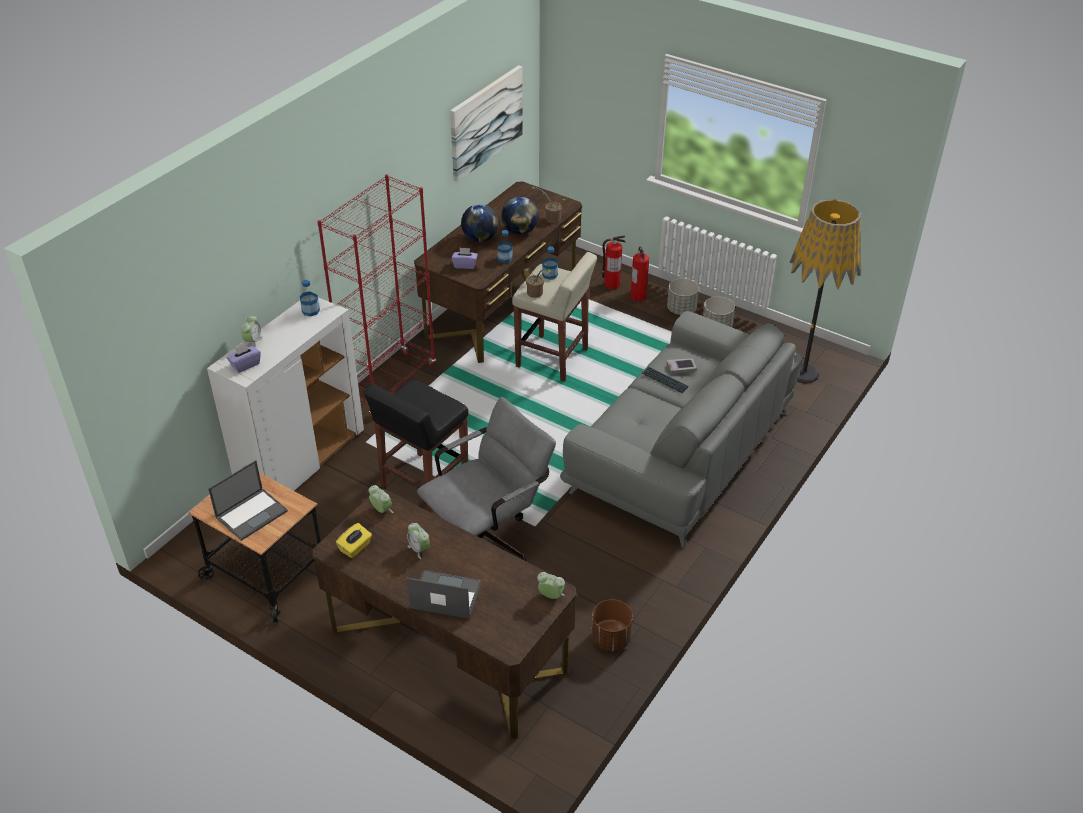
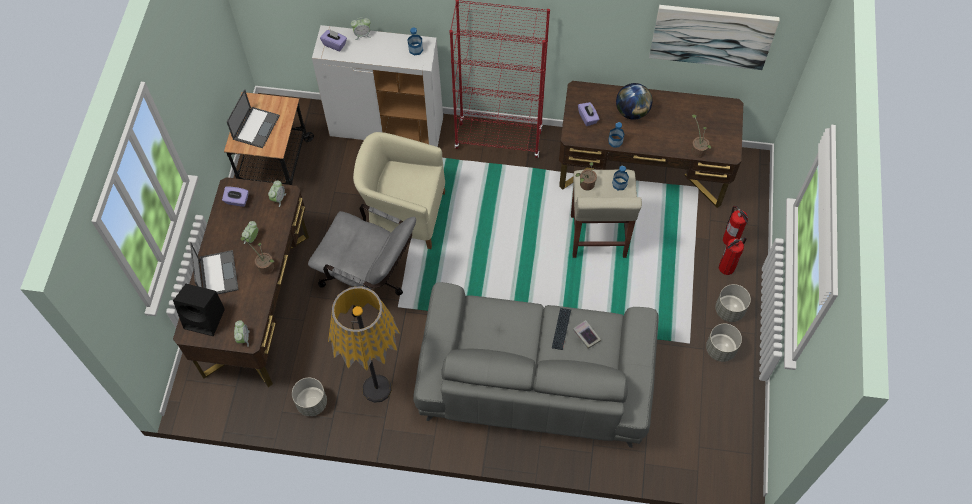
camera: 65 degrees right, 20 degrees up
(252, 513) = (256, 127): laptop -> laptop turned 90 degrees counterclockwise
(355, 548) = (237, 201): yellow tissue box -> purple tissue box
(423, 483) = (404, 214): black stool -> beige armchair
(464, 548) = (264, 265): none -> potted plant
(501, 624) = (205, 318): none -> black speaker
(520, 231) = (662, 135): globe -> none
(610, 639) = (311, 403): brown planter -> grey planter
(804, 373) = (698, 446): floor lamp -> floor lamp (376, 388)

